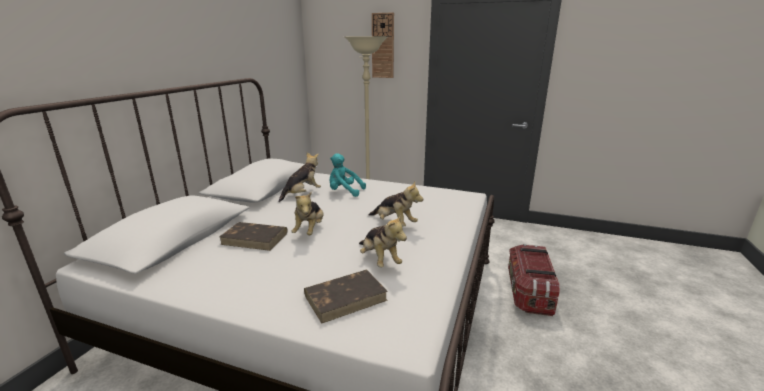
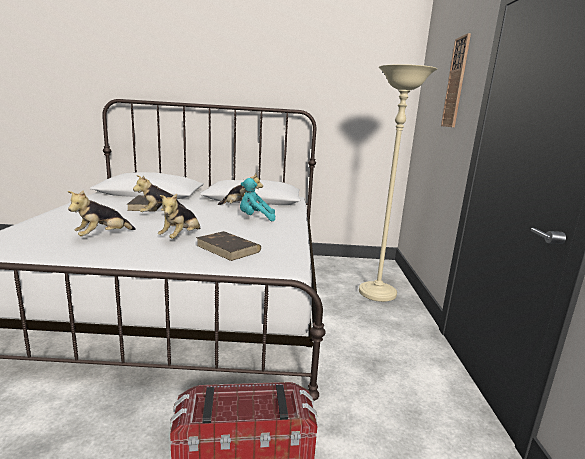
camera: 70 degrees right, 5 degrees down
(344, 192) = (255, 218): turquoise plush toy -> turquoise plush toy turned 90 degrees counterclockwise
(346, 297) = (47, 231): brown book -> brown book (228, 248)

